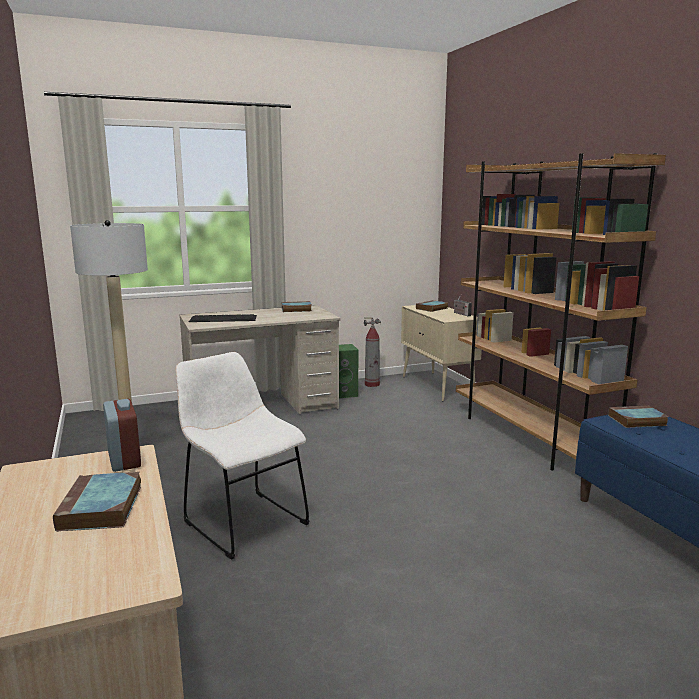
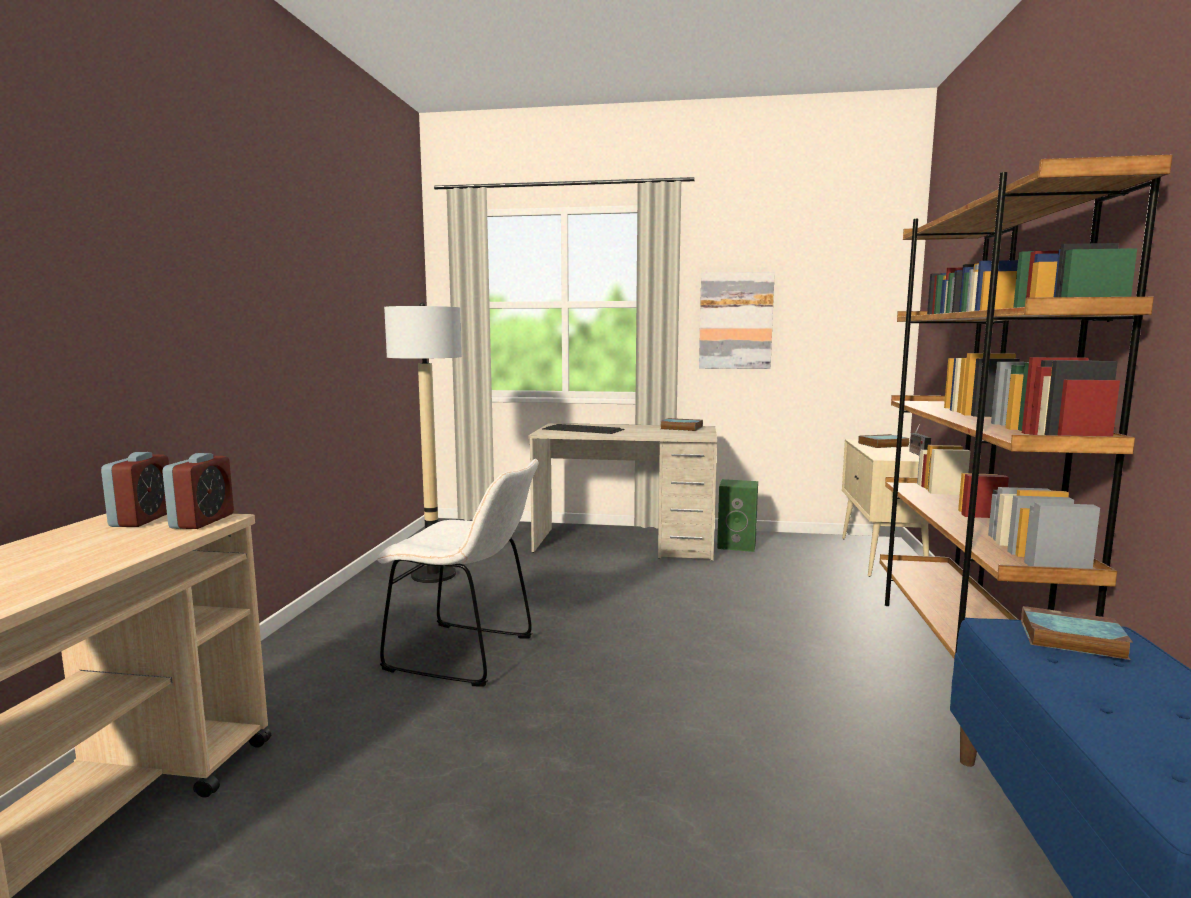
camera: 30 degrees right, 5 degrees down
(60, 470) = (142, 519): none -> alarm clock
(101, 508) = (91, 553): book -> none
(242, 521) = (467, 655): white chair -> white chair turned 120 degrees clockwise
(322, 221) = (735, 321): none -> picture
(372, 384) = (788, 541): fire extinguisher -> none

